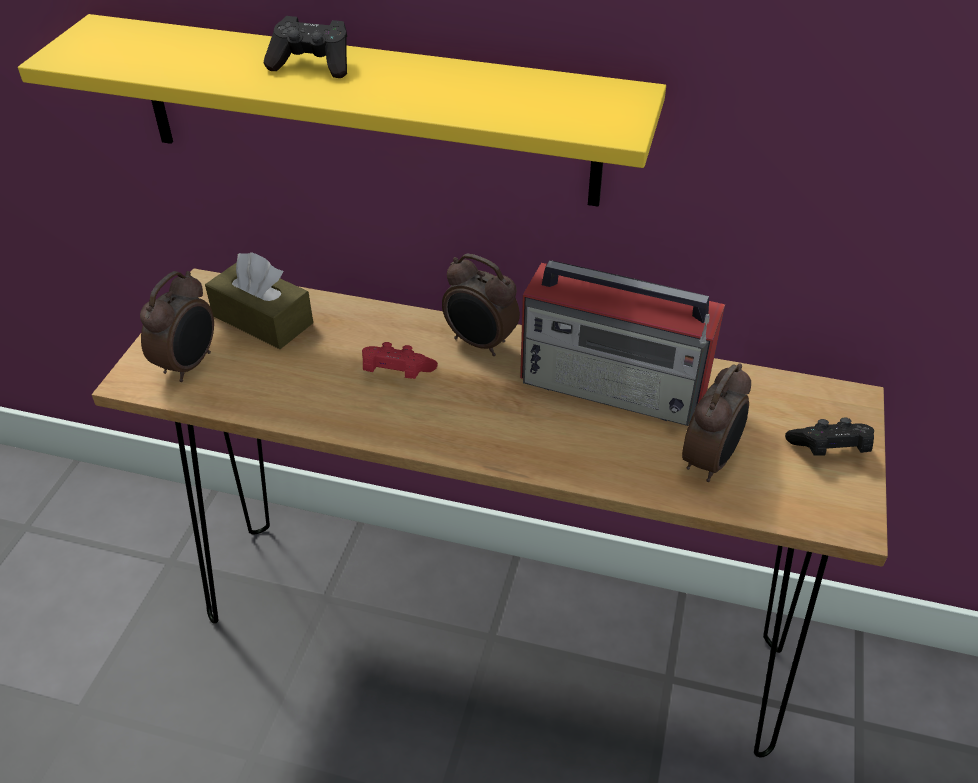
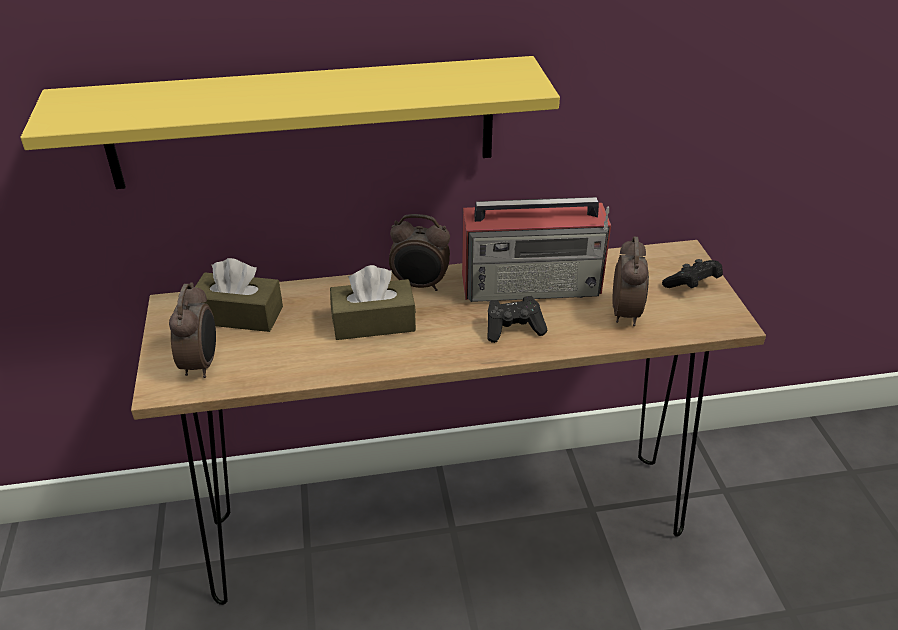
camera: 25 degrees left, 5 degrees down
(313, 65) = (274, 89): black game controller -> black game controller (513, 329)
(396, 374) = (373, 323): red game controller -> brown tissue box

